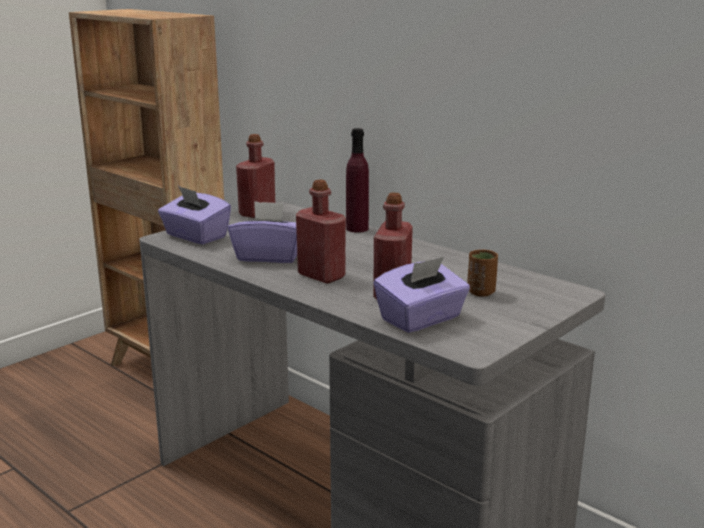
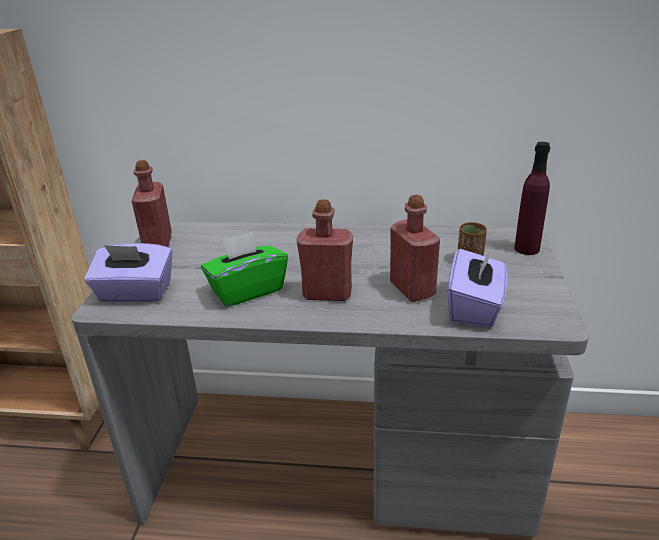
camera: 35 degrees left, 10 degrees up
(269, 256) = (247, 290): purple tissue box -> green tissue box
(357, 228) = (277, 229): purple bottle -> purple bottle (526, 249)

